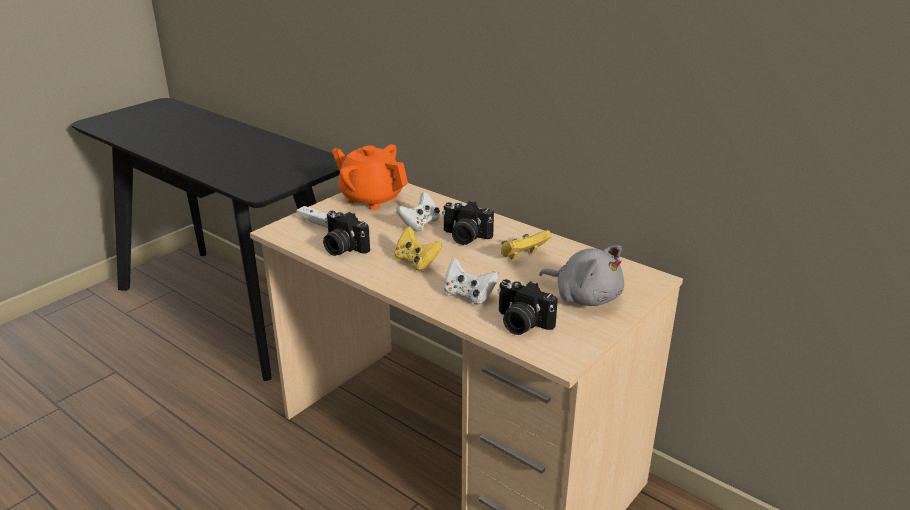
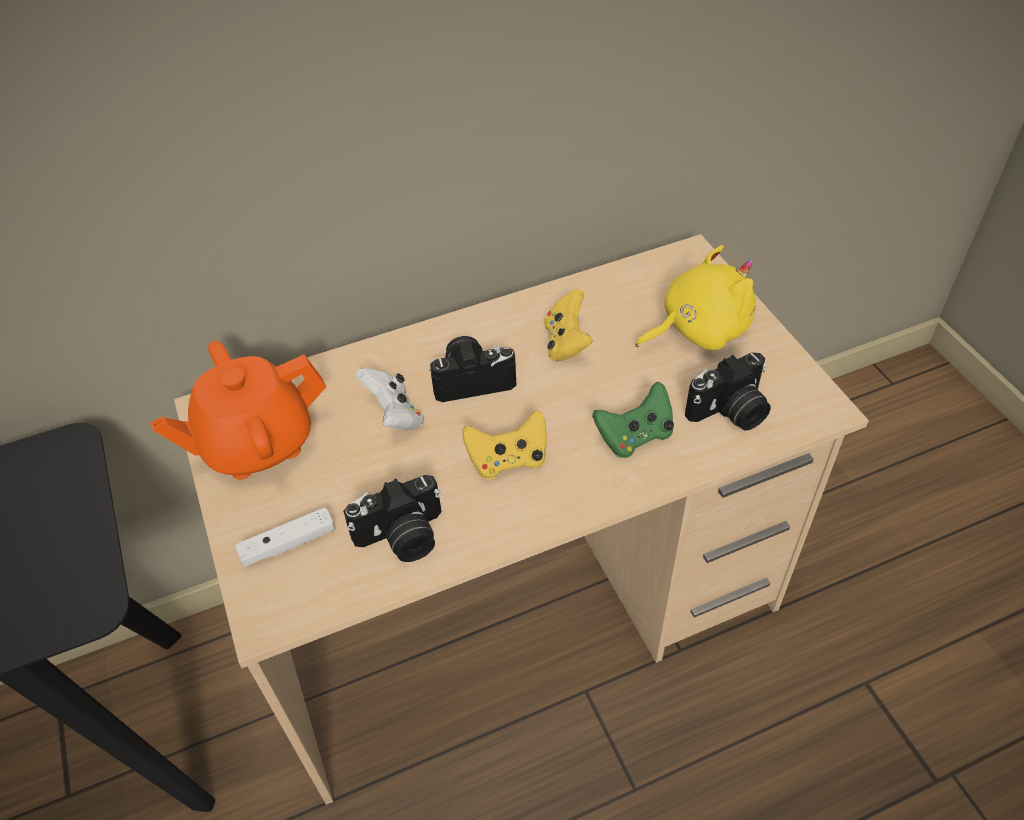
camera: 60 degrees left, 20 degrees up
(465, 237) = (473, 379): camera -> camera turned 150 degrees counterclockwise
(469, 295) = (635, 436): white game controller -> green game controller
(585, 297) = (698, 329): grey plush toy -> yellow plush toy

